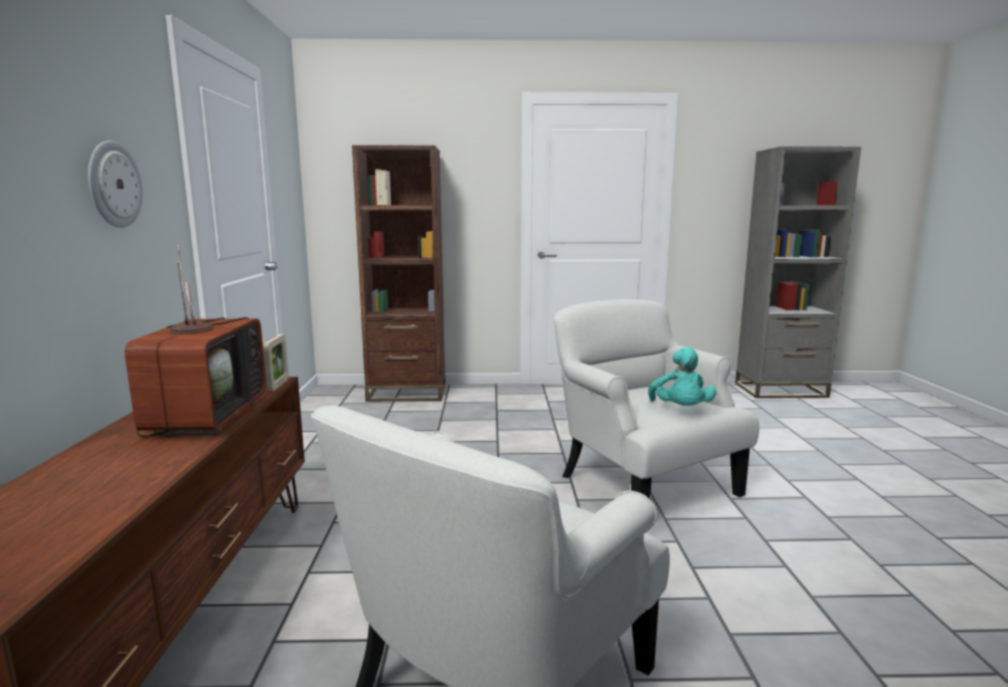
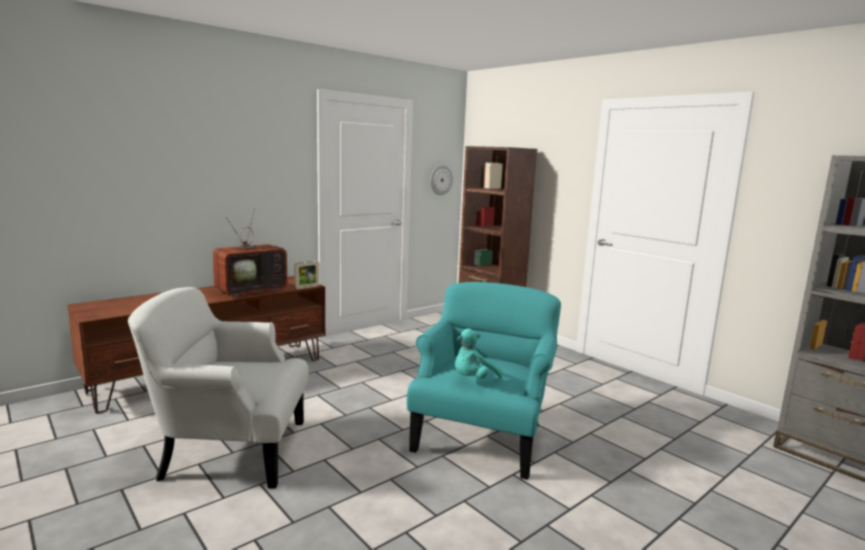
camera: 50 degrees right, 0 degrees up
(113, 184) = (255, 178): wall clock -> wall clock (441, 180)
(642, 484) = (482, 436): white armchair -> turquoise armchair

